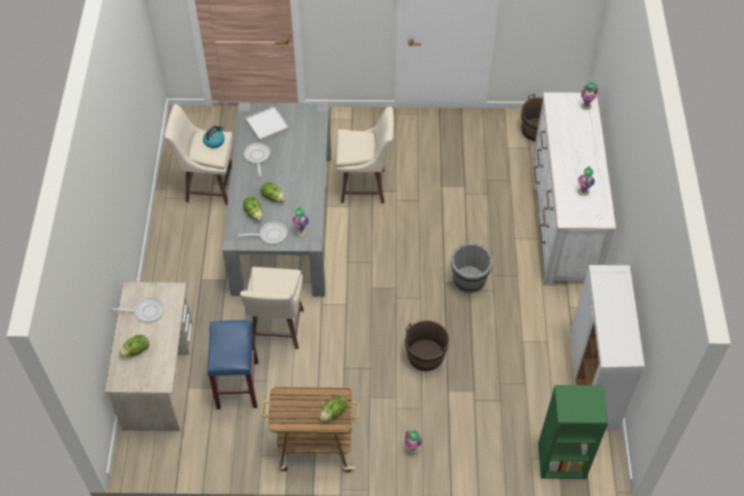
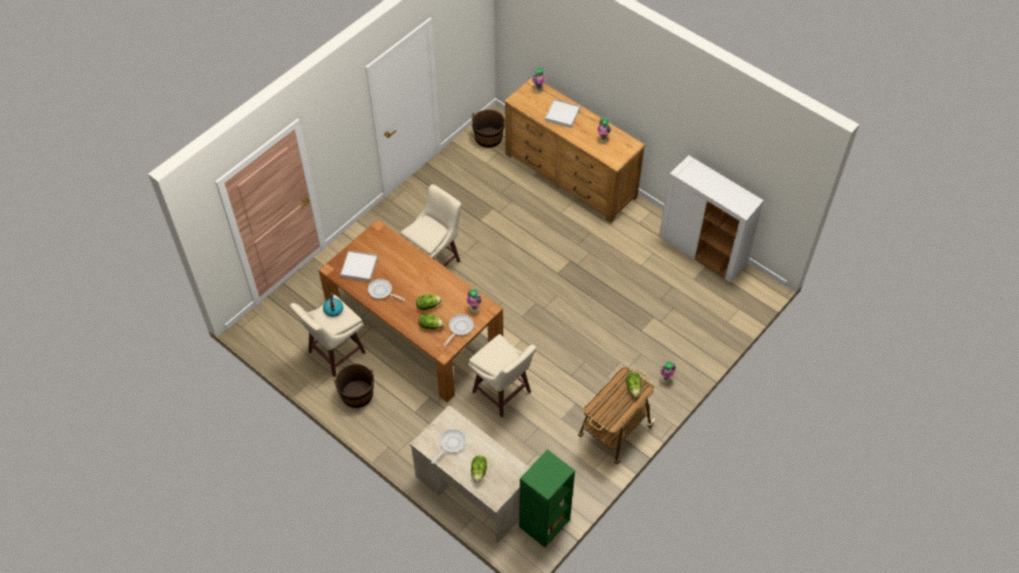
camera: 50 degrees left, 0 degrees up
(238, 385) = (526, 447): blue stool -> none
(283, 220) = (414, 328): grey dining table -> brown dining table
(425, 355) = (603, 323): brown bucket -> brown bucket (357, 394)
(469, 280) = (569, 259): grey bucket -> none
(561, 461) = (742, 308): green bookcase -> green bookcase (544, 523)
(564, 216) = (570, 175): white dresser -> brown dresser
(577, 143) = (562, 114): none -> white tray

